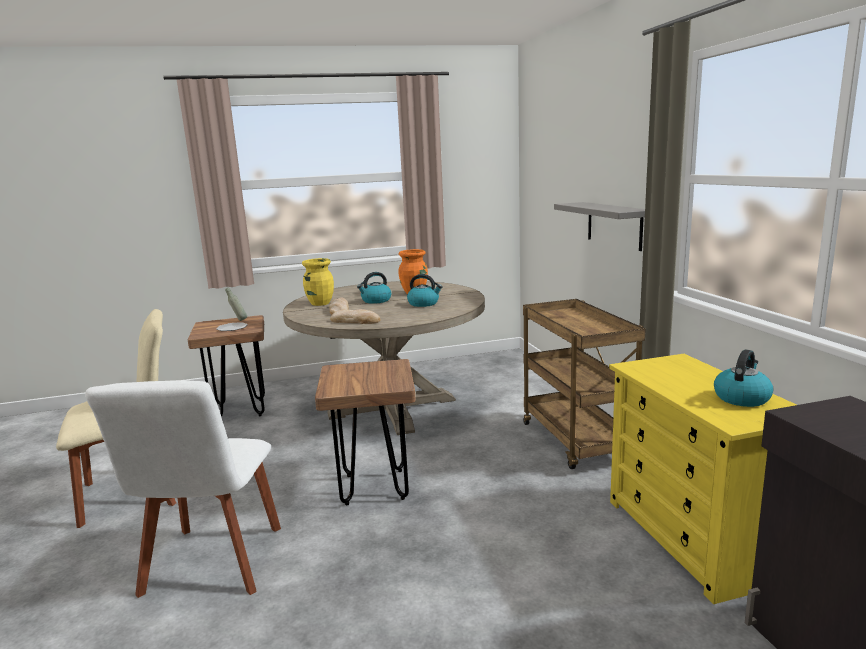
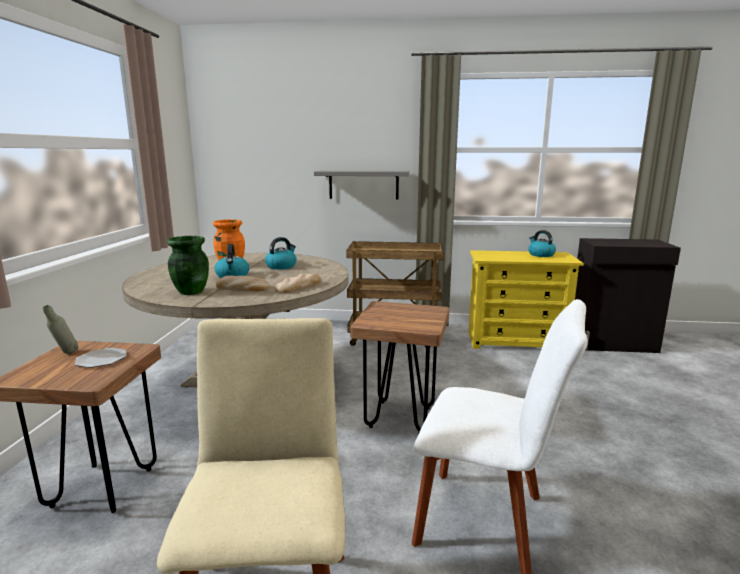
camera: 70 degrees left, 0 degrees up
(320, 303) = (190, 292): yellow vase -> green vase

